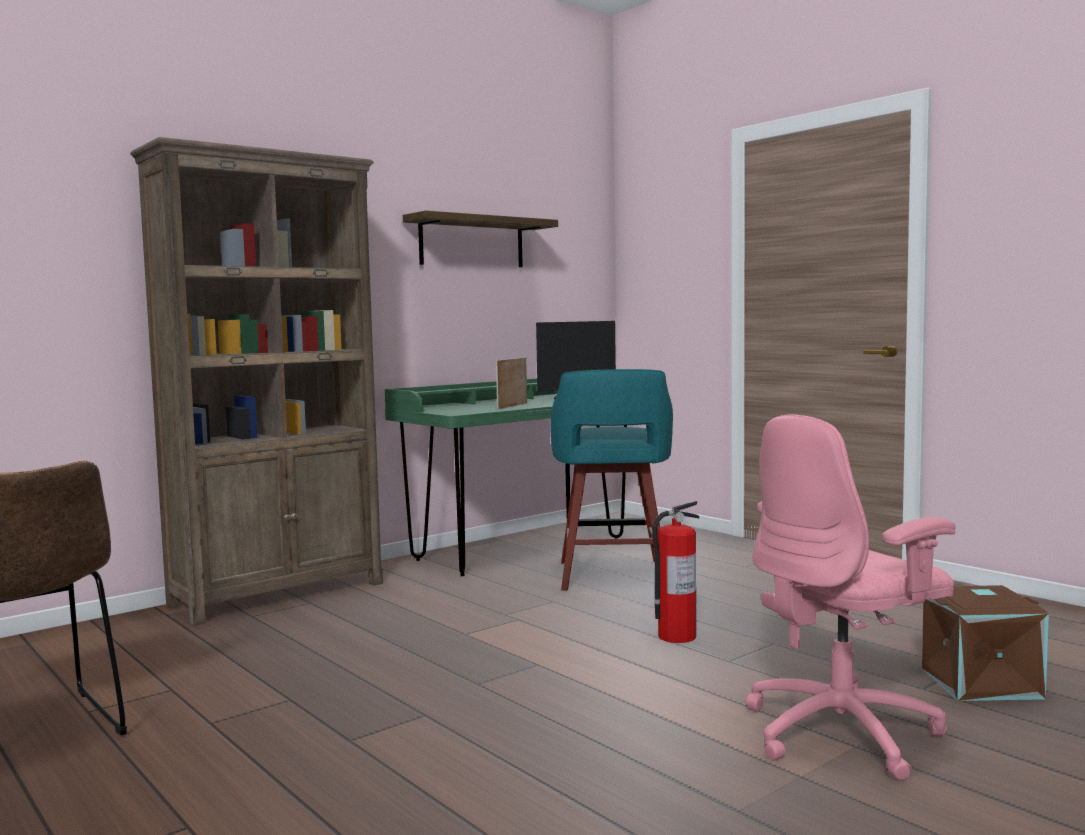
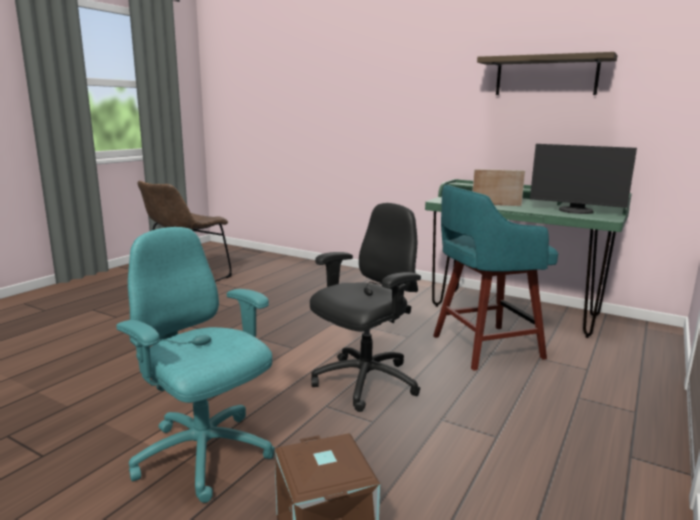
camera: 70 degrees right, 10 degrees up
(280, 594) = (365, 277): brown bookcase -> none
(676, 636) = (364, 382): fire extinguisher -> black office chair
(844, 733) = (204, 456): pink office chair -> turquoise office chair

